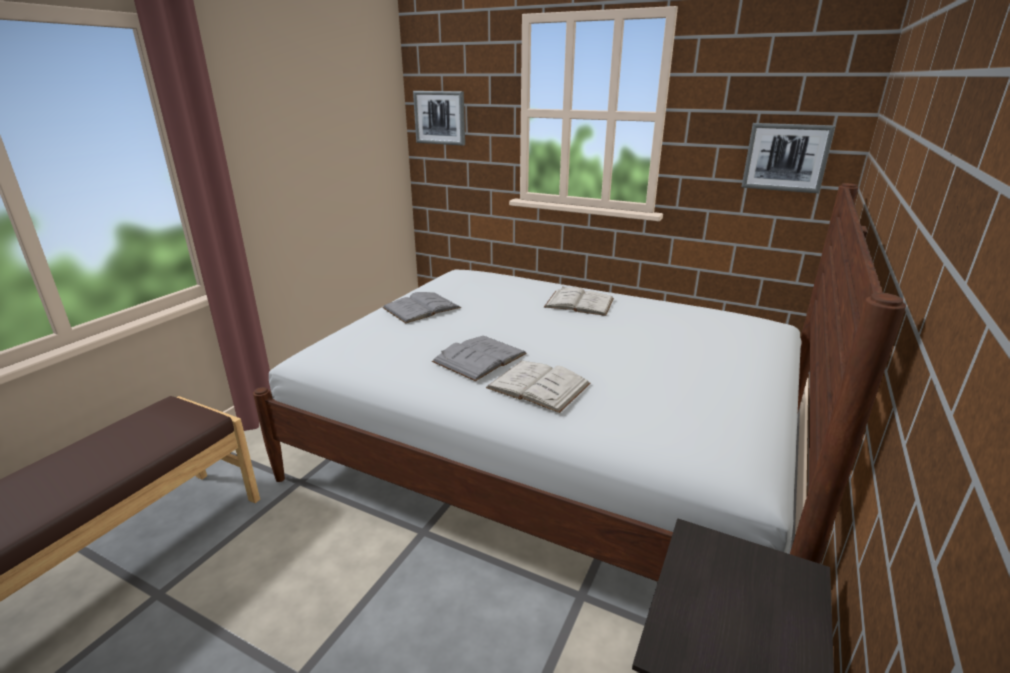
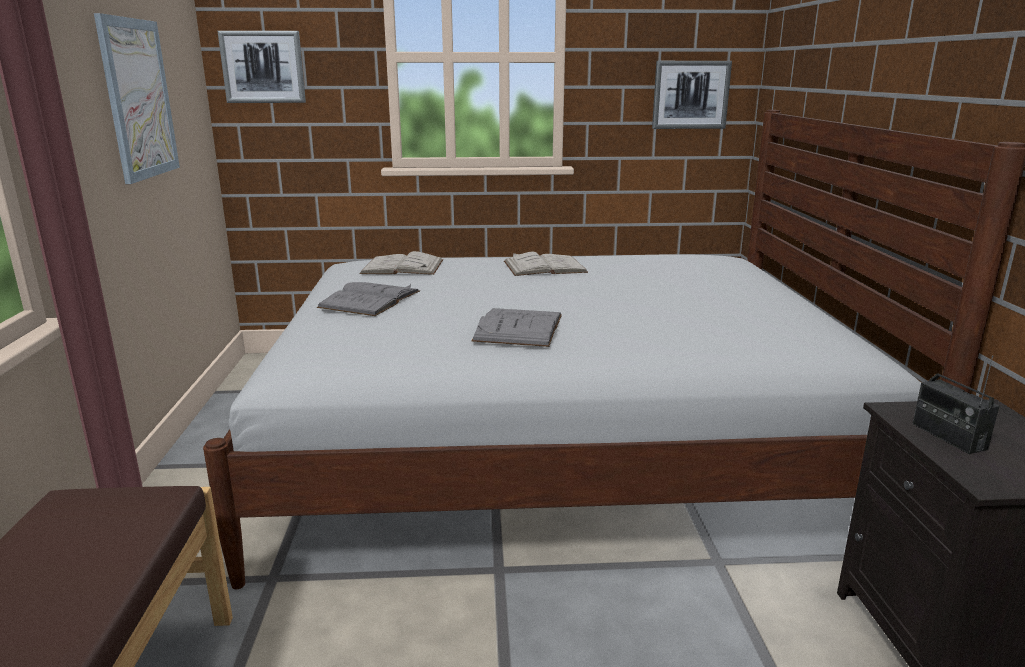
camera: 30 degrees left, 5 degrees down
(325, 146) = (138, 99): none -> picture
(538, 386) = (617, 337): white book -> white book (402, 267)
(705, 586) = (948, 436): none -> radio

